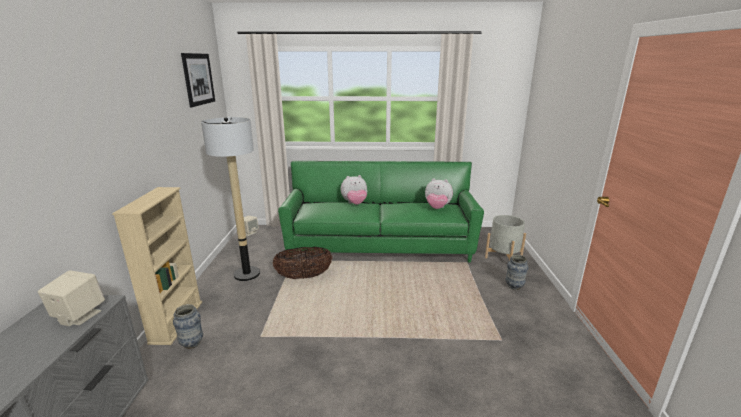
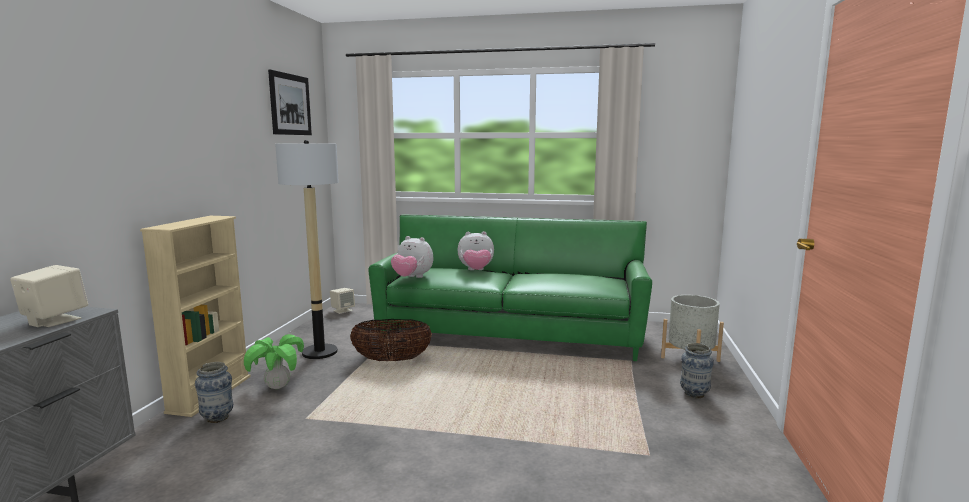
camera: 10 degrees right, 10 degrees down
(227, 310) = (277, 387): none -> potted plant
(437, 208) = (589, 279): plush toy -> plush toy (412, 278)

